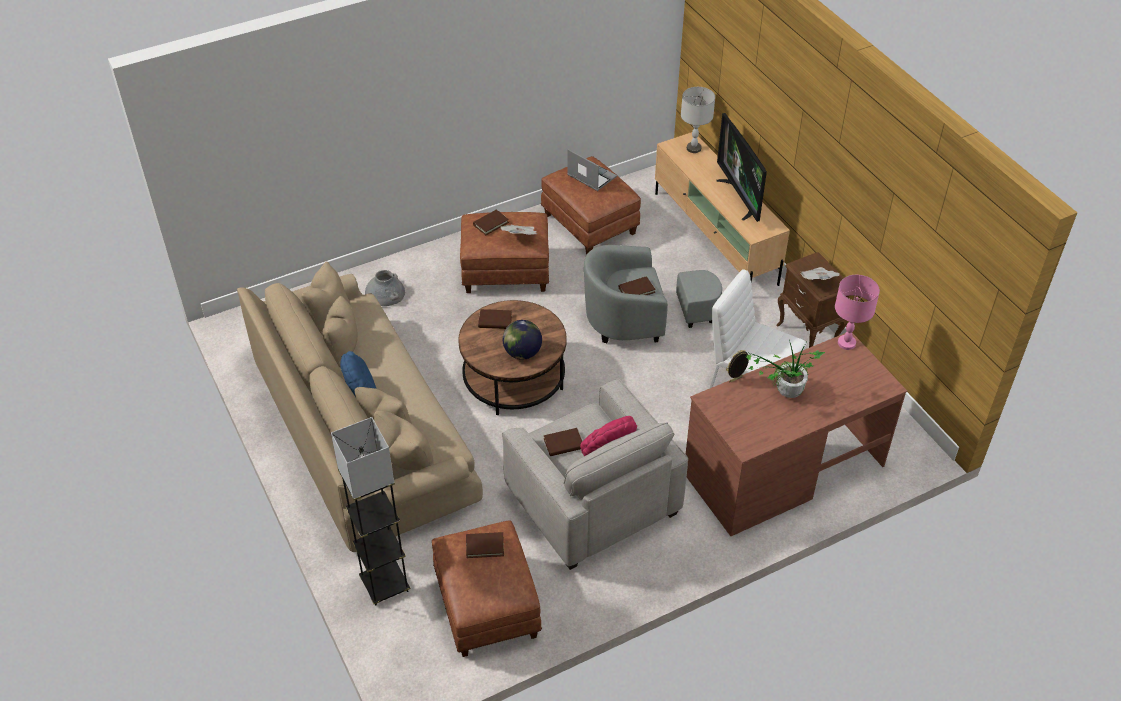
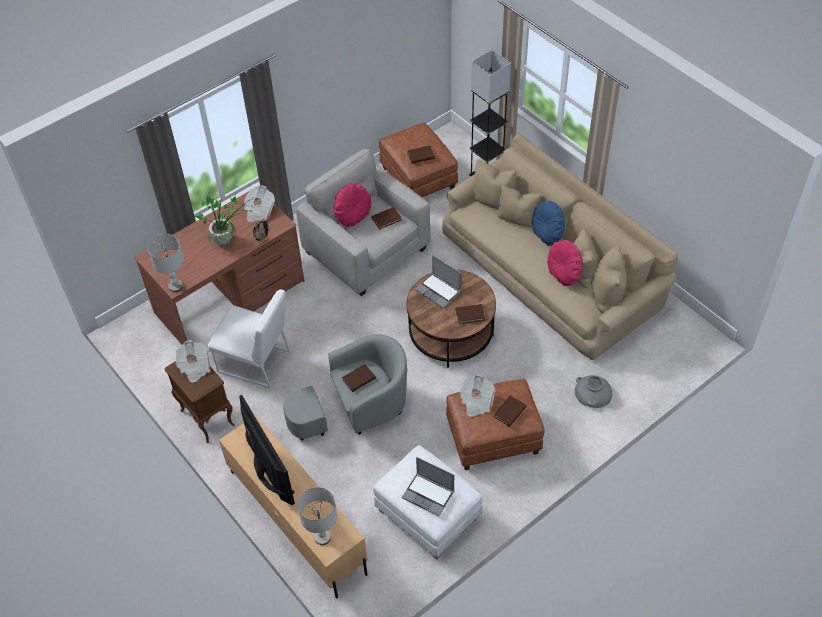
camera: 170 degrees right, 5 degrees up
(367, 343) = (563, 275): none -> pink pillow
(522, 353) = (439, 291): globe -> laptop
(588, 224) = (429, 515): brown ottoman -> white ottoman
(739, 424) = (259, 210): none -> newspaper
(847, 343) = (176, 286): pink table lamp -> grey table lamp

